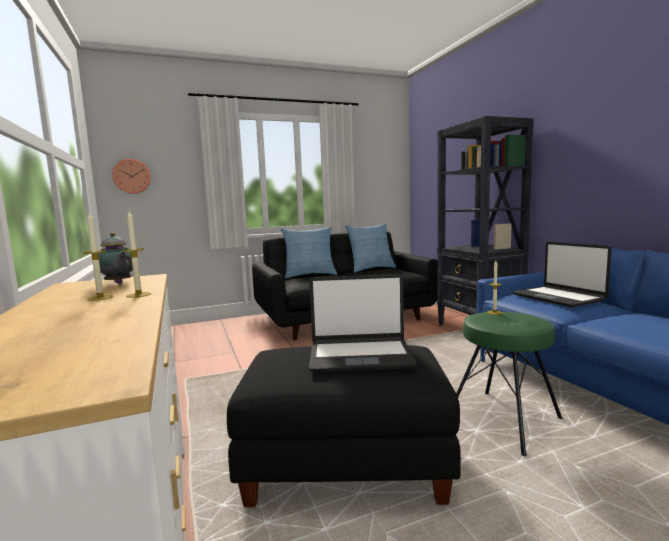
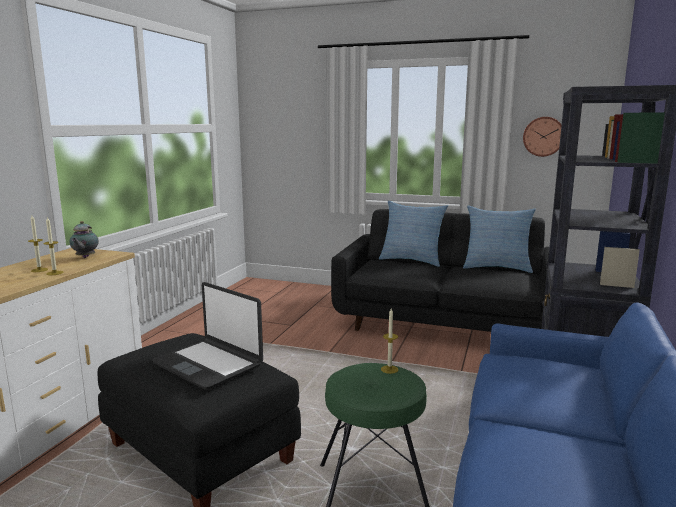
camera: 40 degrees right, 5 degrees up
(132, 176) = (268, 132): wall clock -> wall clock (543, 136)
(558, 297) = (551, 382): laptop -> none

